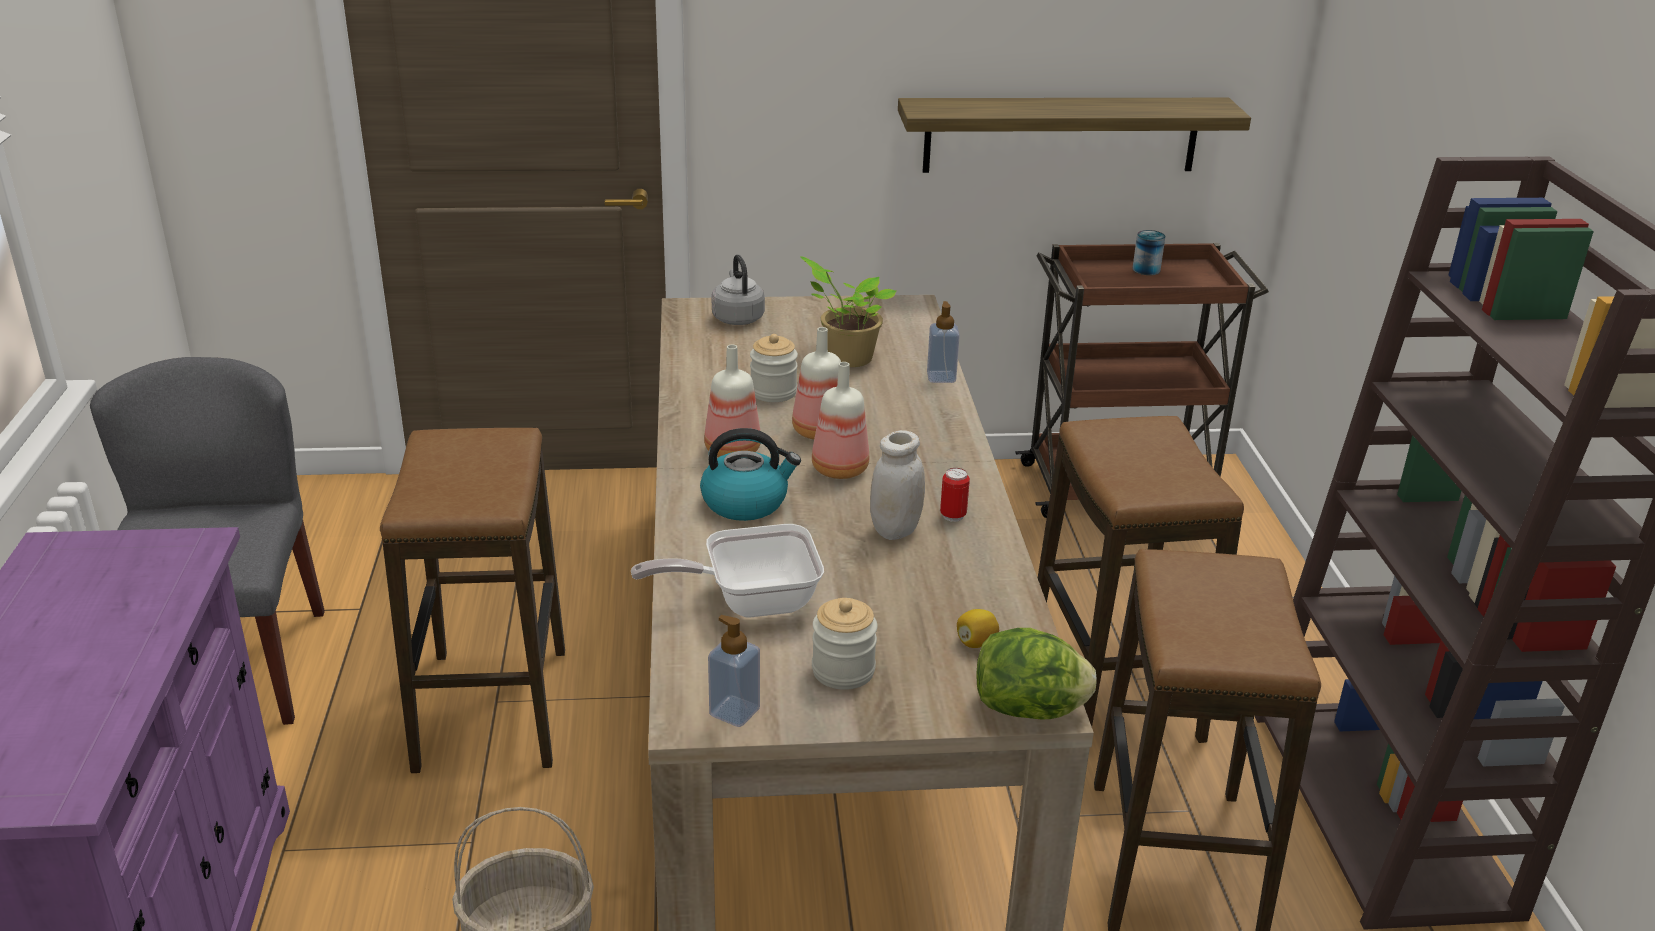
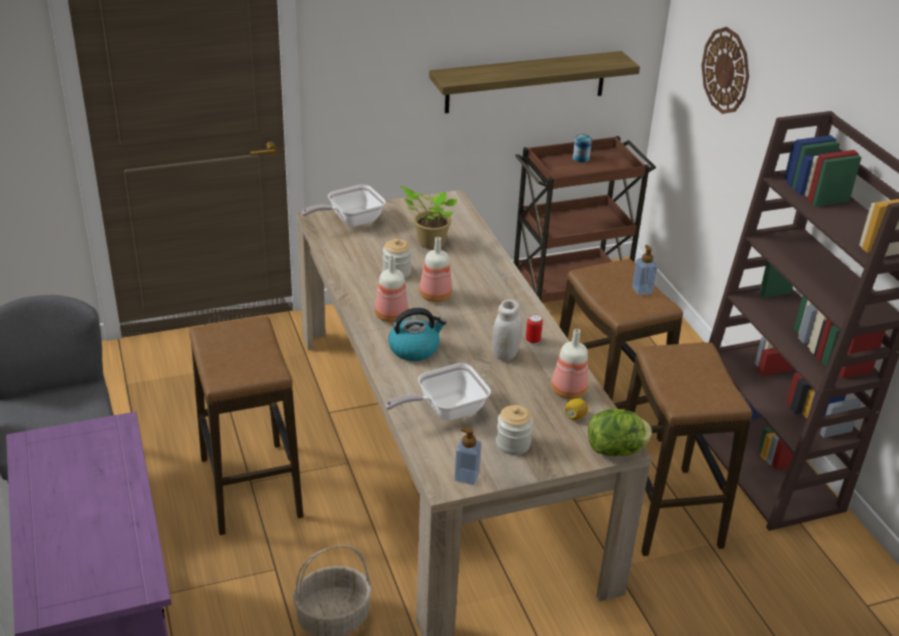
camera: 15 degrees left, 5 degrees up
(737, 317) = (350, 221): grey kettle -> frying pan
(838, 470) = (457, 320): bottle -> bottle (568, 391)
(941, 377) = (489, 249): soap dispenser -> soap dispenser (642, 290)
(1390, 118) = (726, 70): none -> wall clock

